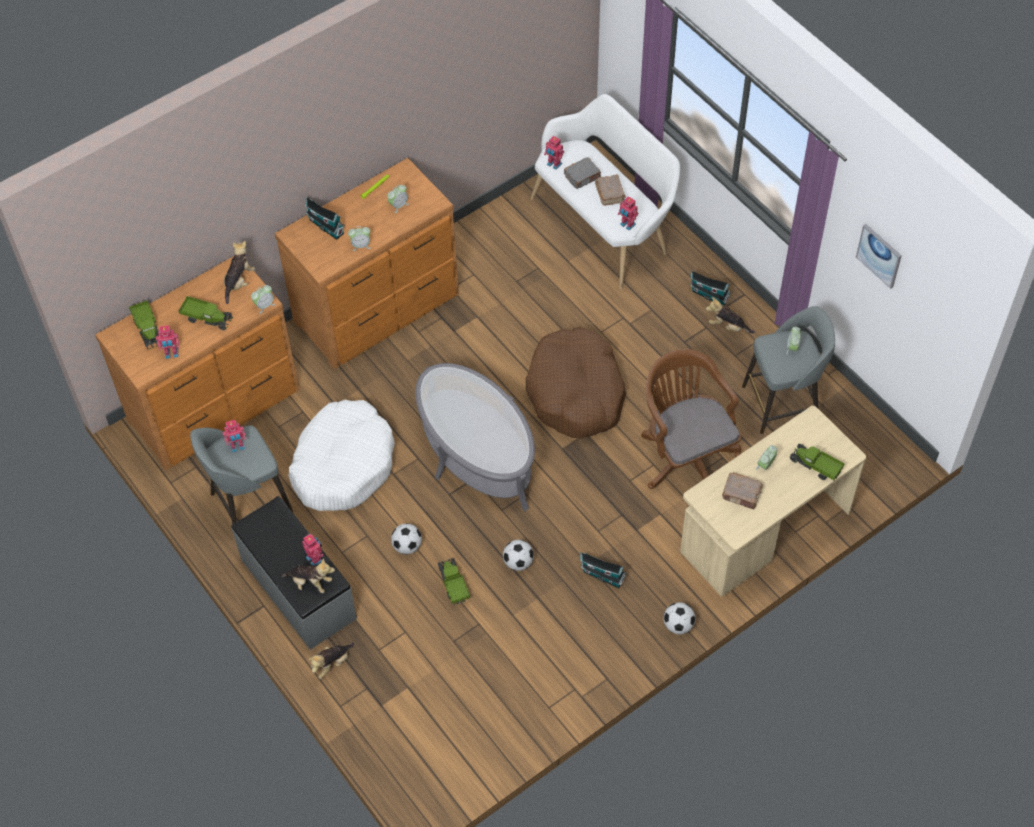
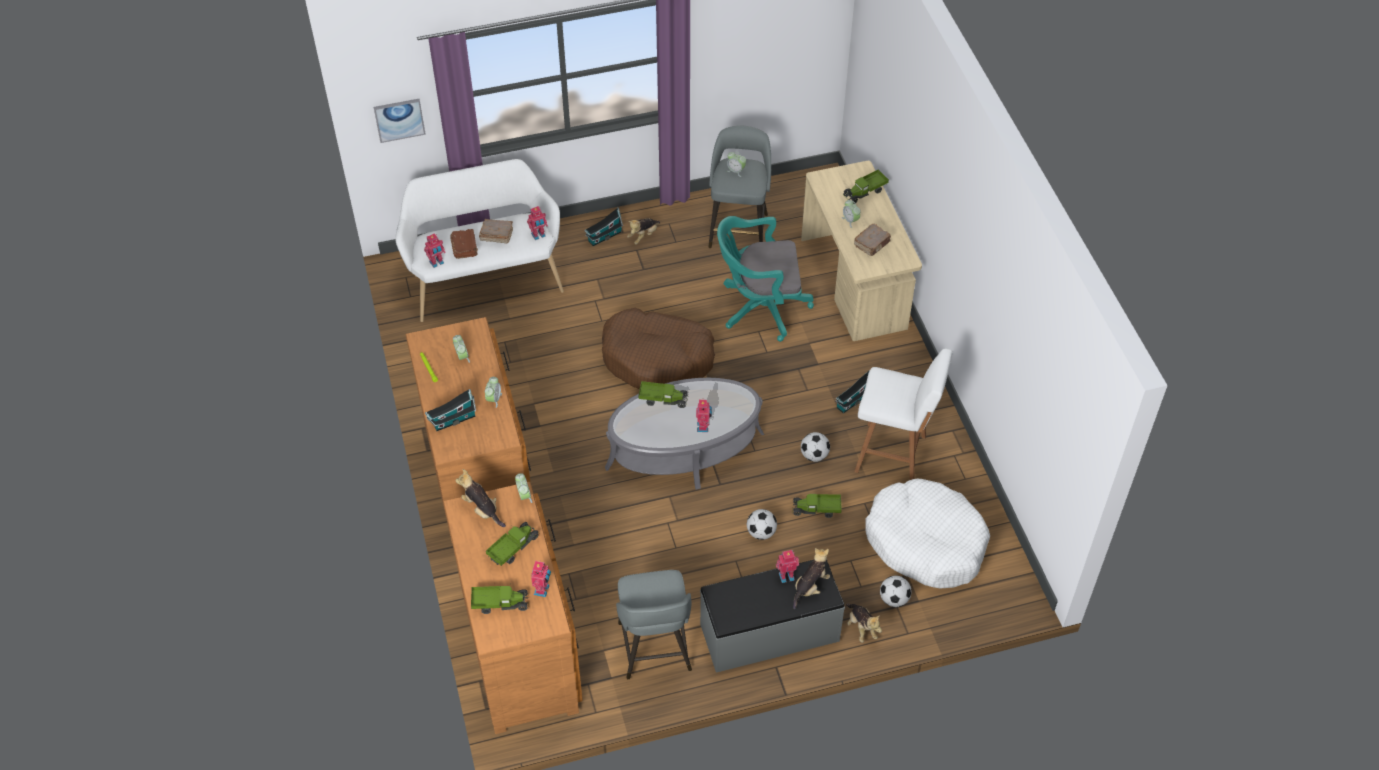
camera: 70 degrees left, 5 degrees down
(237, 447) = (643, 594): toy robot -> toy robot (703, 427)
(343, 464) = (646, 557): white dog bed -> white dog bed (925, 542)
(483, 395) = (662, 399): none -> toy truck
(550, 632) = (893, 454): none -> white stool
(582, 177) = (465, 248): grey book -> brown book
(678, 625) = (920, 367): football -> football (894, 599)
(685, 455) = (759, 307): brown office chair -> turquoise office chair
(879, 255) = (742, 44): picture -> picture (399, 119)

